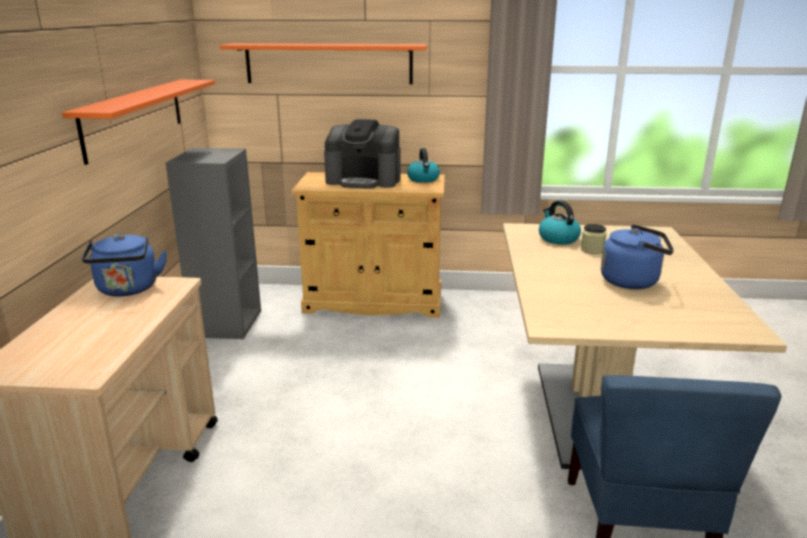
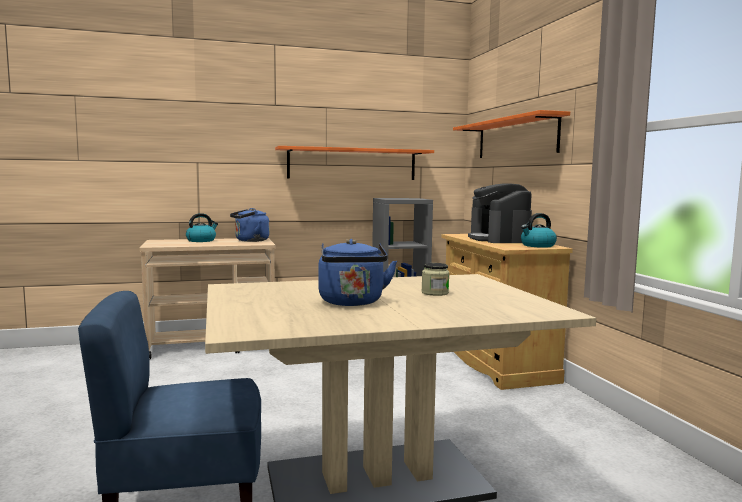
camera: 70 degrees right, 15 degrees down
(557, 238) = (455, 285): kettle -> kettle (201, 240)

